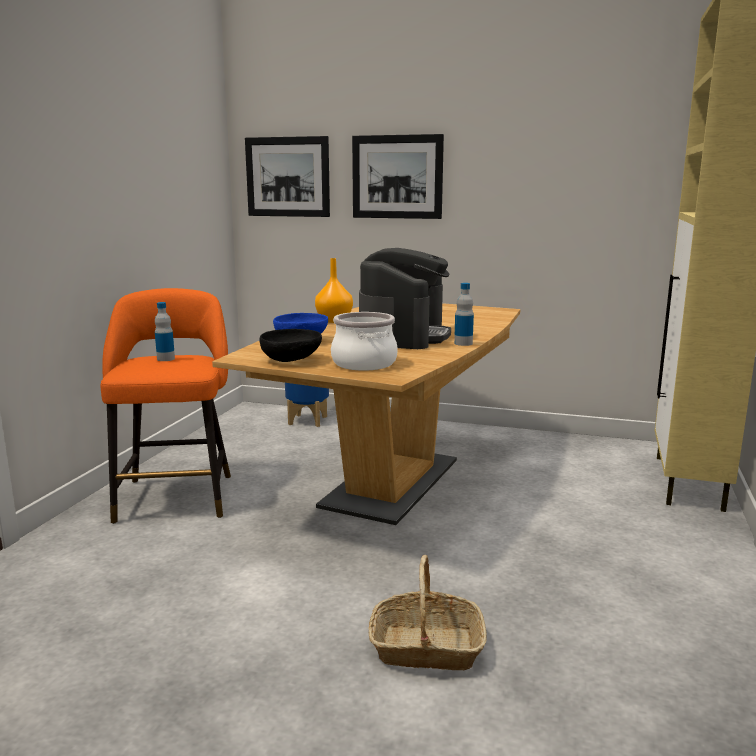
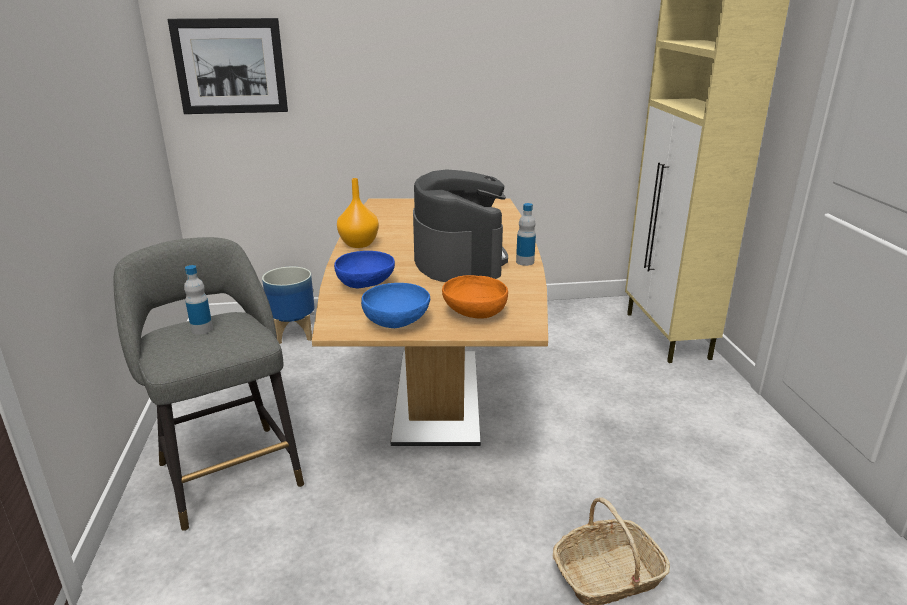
camera: 25 degrees left, 10 degrees up
(176, 495) = (227, 469): orange stool -> grey stool
(292, 360) = (397, 322): black bowl -> blue bowl
(363, 364) = (474, 313): cooking pot -> orange bowl
(397, 177) = (364, 65): picture -> none

